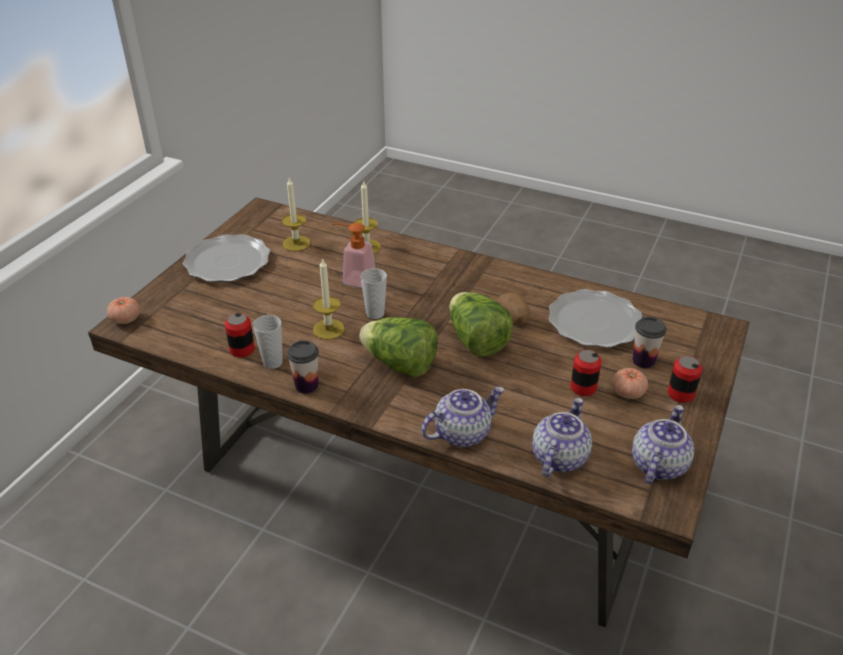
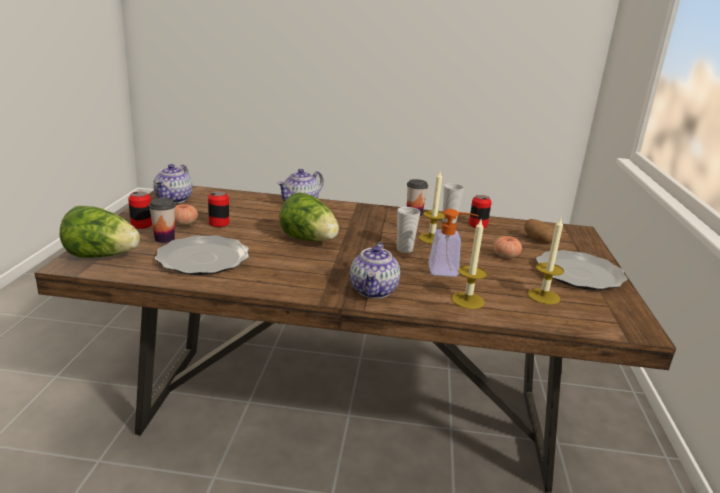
camera: 160 degrees right, 15 degrees down
(126, 319) = (582, 233): tomato -> tomato (505, 256)
(400, 364) = (360, 225): lettuce -> lettuce (102, 256)
(513, 318) = (281, 256): potato -> potato (537, 240)
(558, 457) = (237, 199): teapot -> teapot (374, 291)

